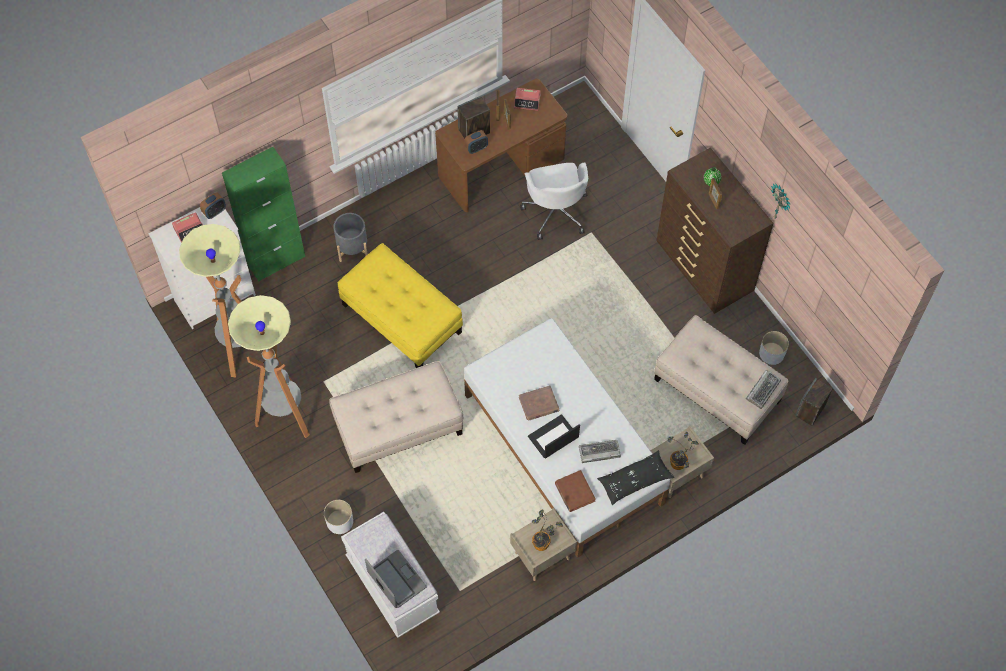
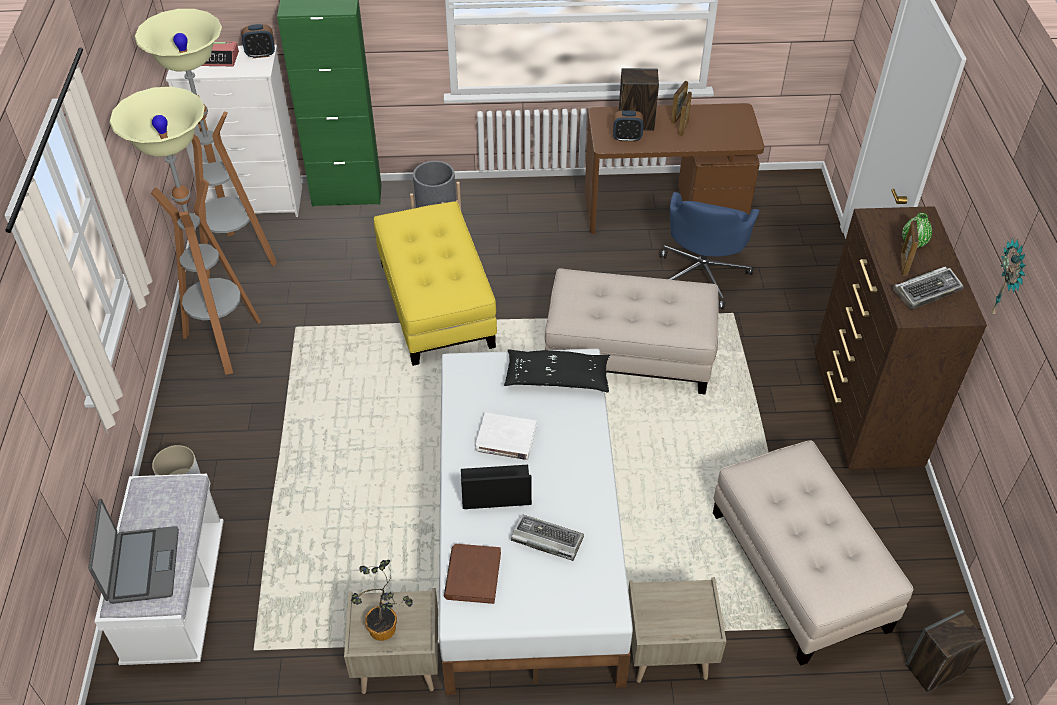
camera: 30 degrees right, 15 degrees down
(398, 426) = (340, 412): beige ottoman -> beige ottoman (629, 353)
(527, 101) = (722, 119): alarm clock -> none
(539, 404) = (506, 439): brown book -> white book
(556, 211) = (702, 275): white office chair -> blue office chair
(634, 481) = (573, 605): black pillow -> black pillow (557, 378)
(678, 465) = (662, 625): potted plant -> none
(763, 390) = (862, 582): keyboard -> keyboard (927, 291)
(772, 353) = (912, 560): white planter -> none

